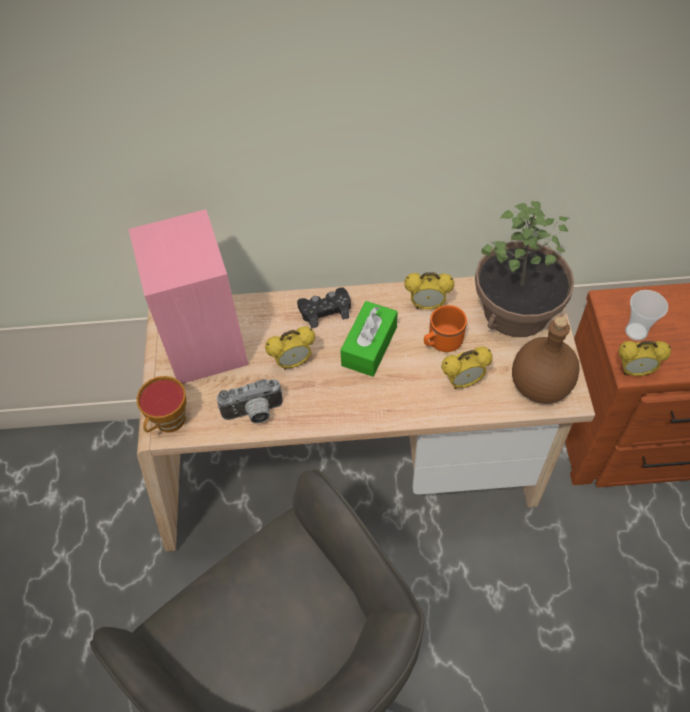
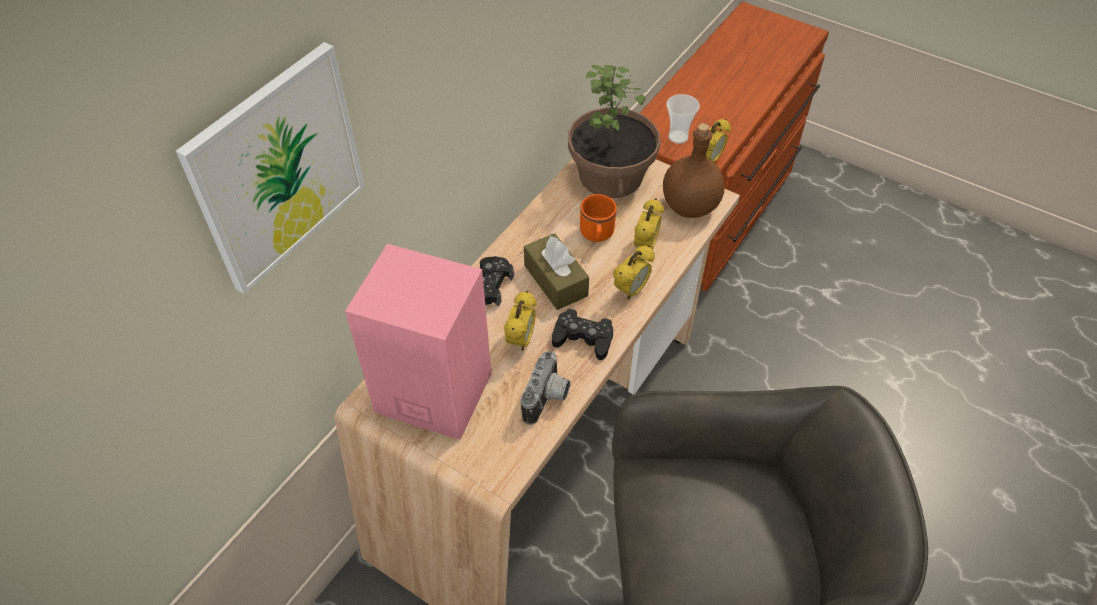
camera: 55 degrees left, 5 degrees down
(113, 95) = (278, 168): none -> picture
(168, 422) = (495, 471): cup -> none
(329, 400) = (583, 338): none -> black game controller
(369, 346) = (555, 280): green tissue box -> brown tissue box
(427, 305) = (552, 221): alarm clock -> alarm clock (631, 290)

